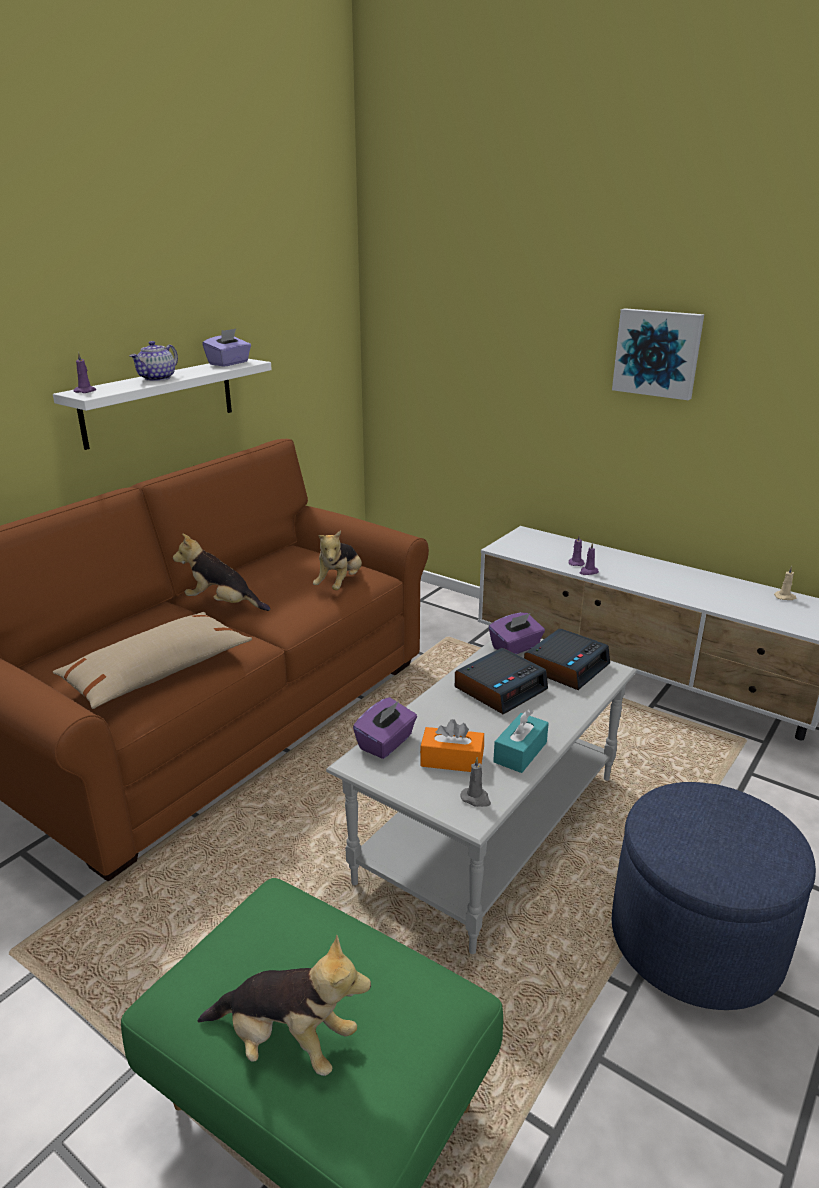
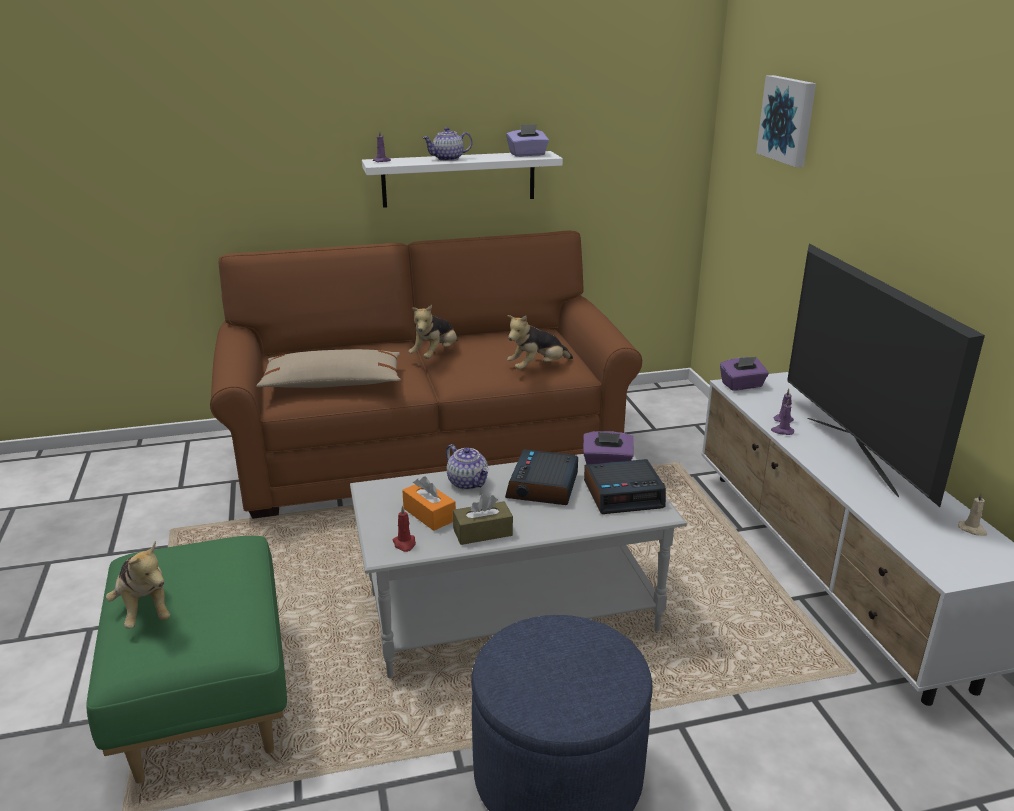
camera: 40 degrees right, 0 degrees up
(223, 604) = (435, 355): plush toy -> plush toy turned 120 degrees counterclockwise
(386, 743) = (406, 485): purple tissue box -> purple tissue box (742, 385)
(437, 714) = (468, 483): none -> teapot
(476, 799) = (404, 544): grey candle -> red candle
(500, 688) = (543, 486): alarm clock -> alarm clock turned 105 degrees clockwise
(520, 752) = (482, 532): turquoise tissue box -> brown tissue box
(651, 572) = (851, 454): none -> television
(657, 353) = (918, 202): picture -> picture (788, 120)

